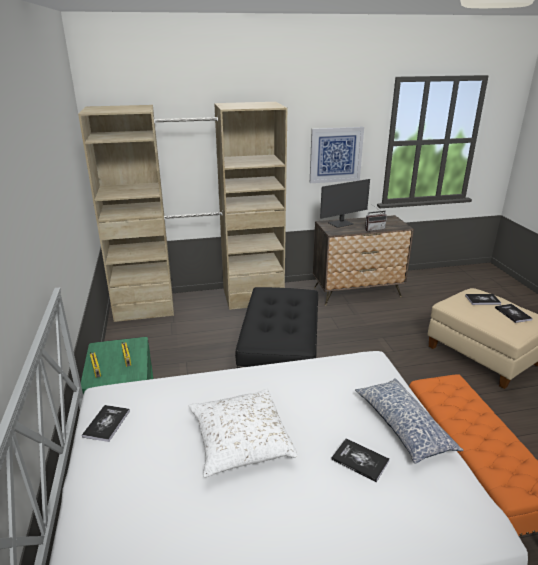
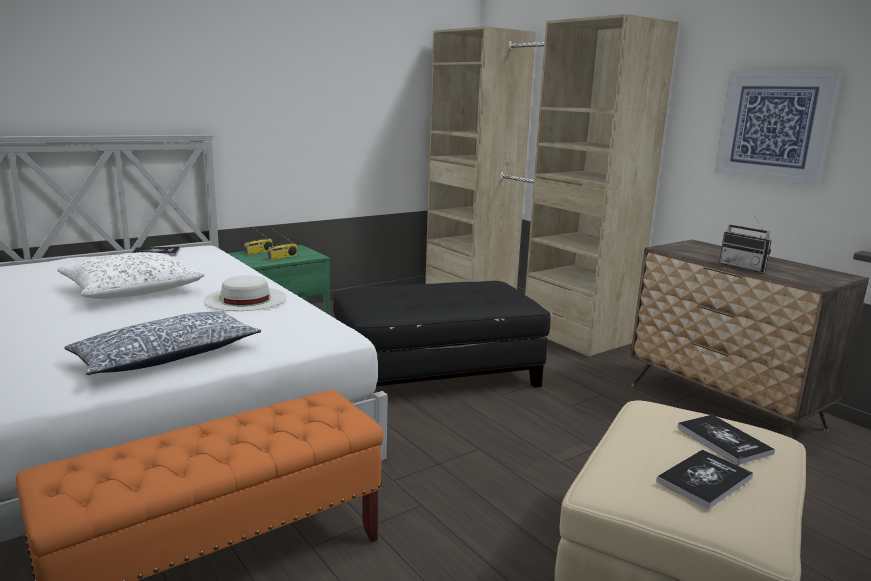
camera: 65 degrees right, 10 degrees down
(292, 383) = (245, 298): none -> white hat
(341, 223) = (717, 250): monitor -> none
(360, 460) = (89, 334): book -> none

